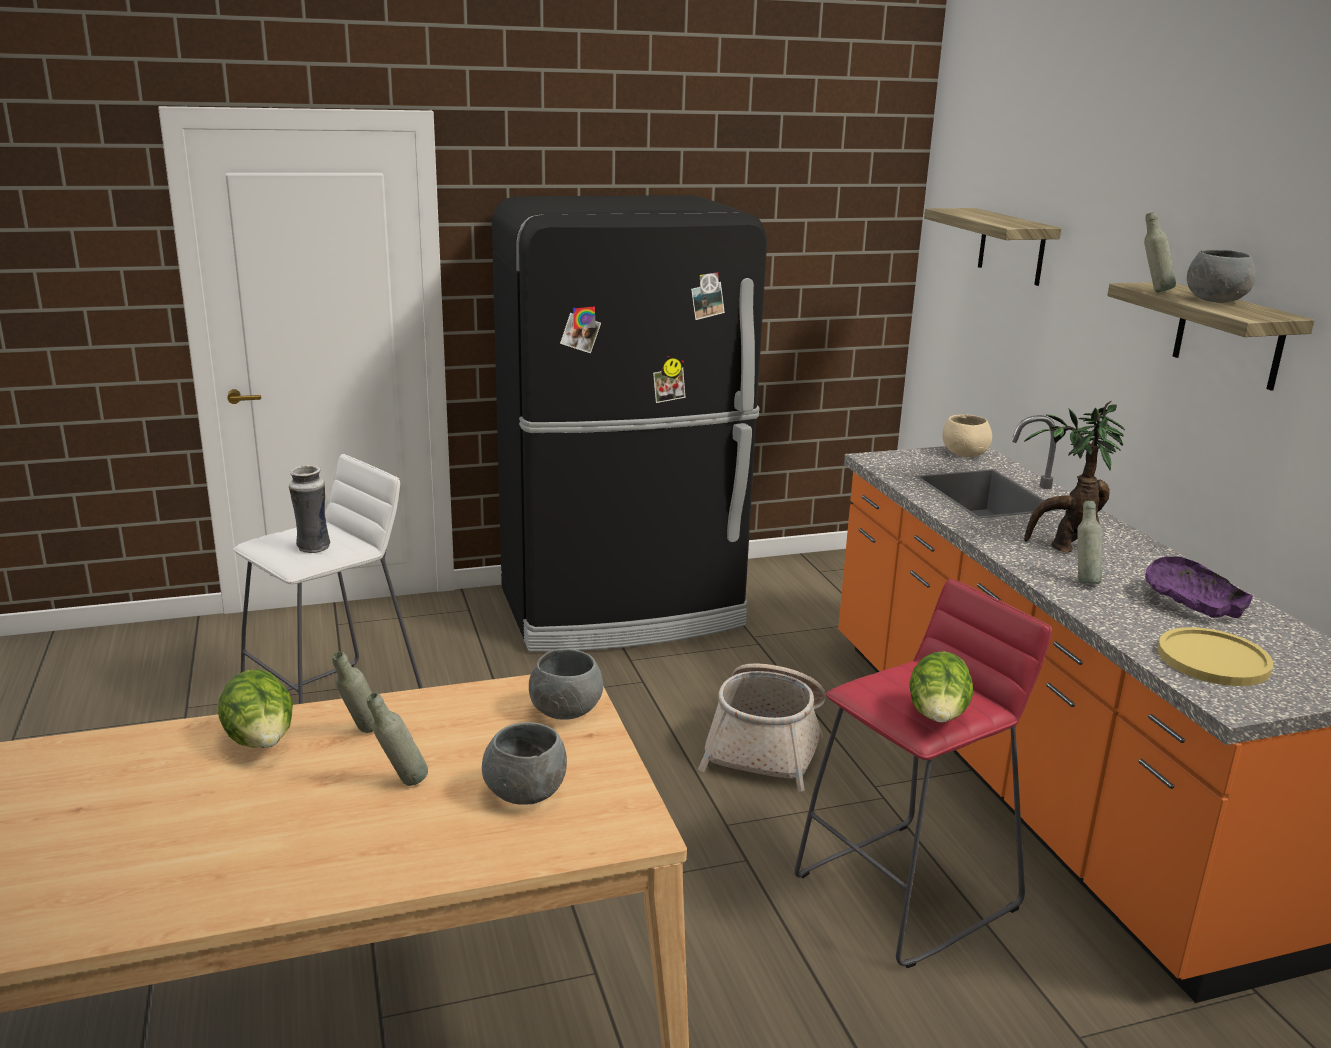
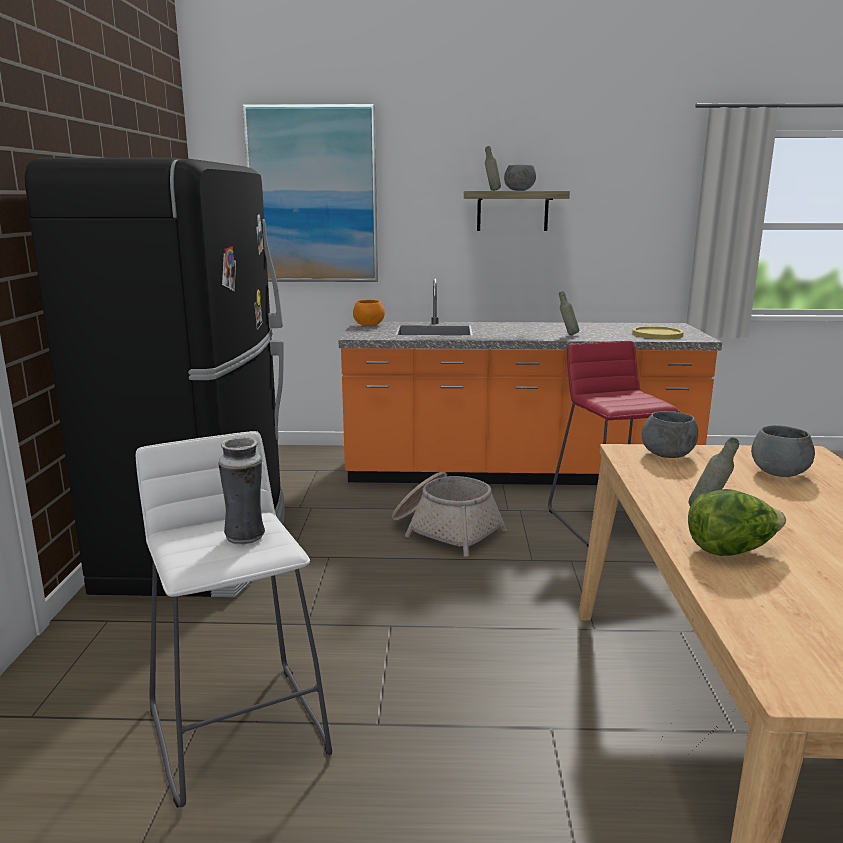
camera: 70 degrees left, 5 degrees down
(401, 784) = (780, 505): grey bottle -> none
(938, 718) = (648, 399): lettuce -> none
(964, 454) = (368, 325): beige bowl -> orange bowl
(1011, 246) = (313, 196): shelf -> picture
(1067, 547) = (523, 331): potted plant -> none
(1191, 603) = (597, 328): purple bowl -> none

